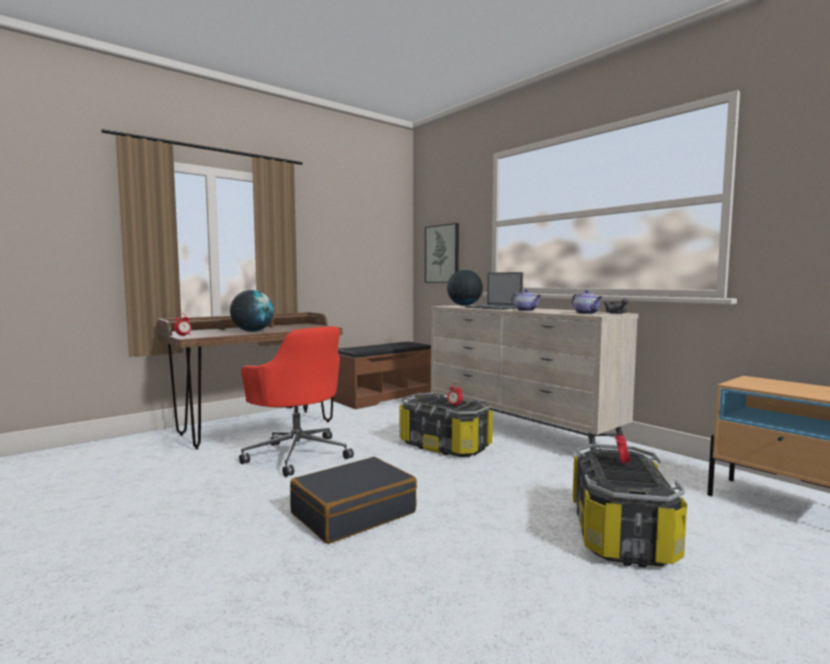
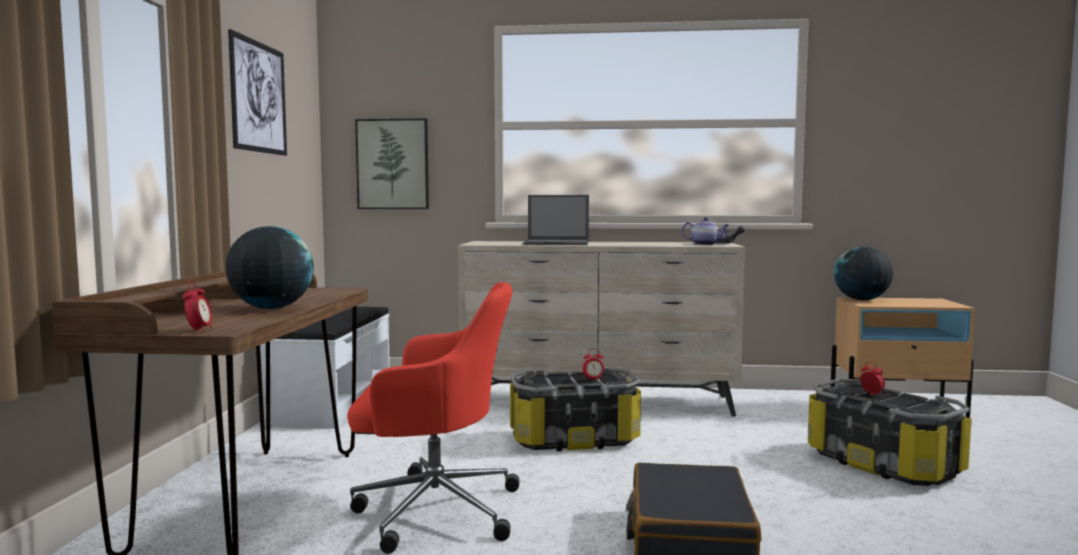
camera: 45 degrees left, 0 degrees up
(345, 220) = (258, 97): none -> picture
(383, 397) = (331, 403): brown bench -> white bench
(464, 305) = (487, 242): globe -> globe (862, 300)
(526, 310) = (624, 244): teapot -> none

